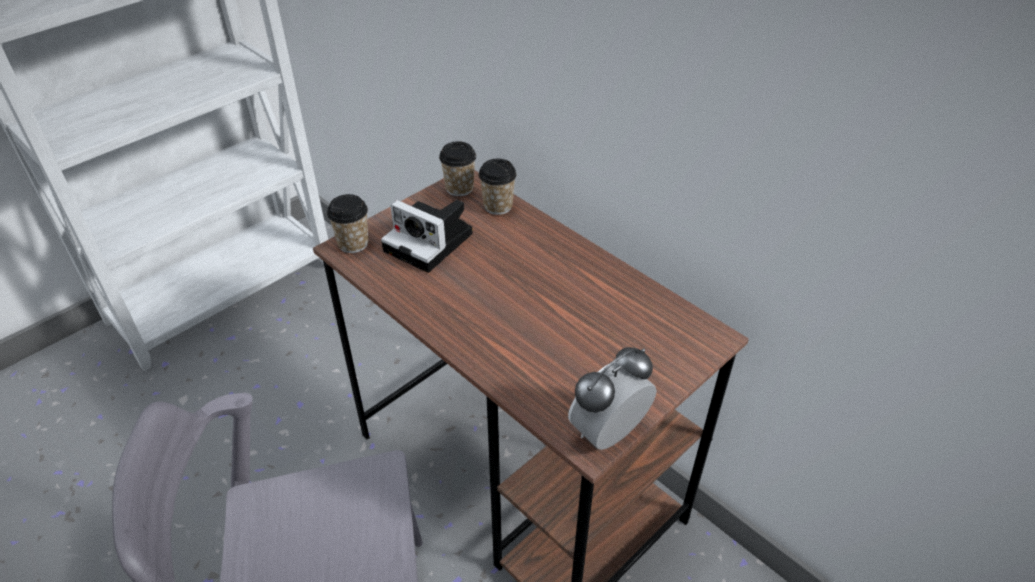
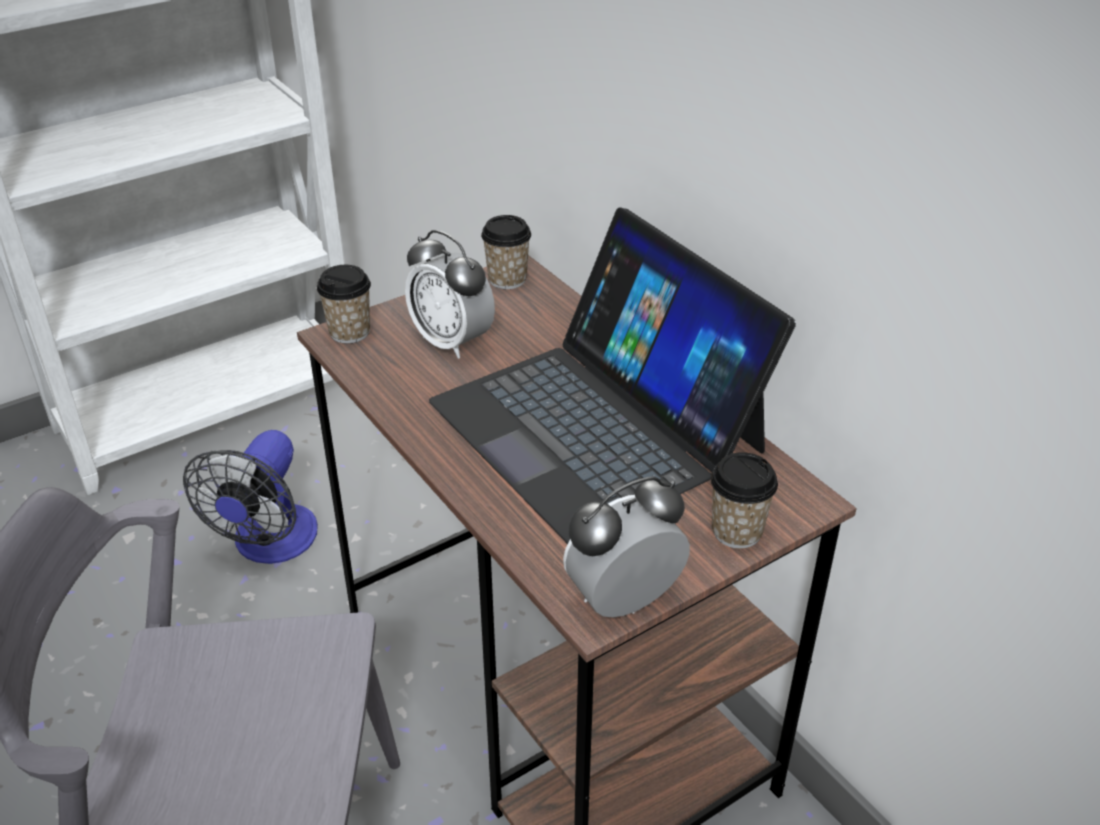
camera: 10 degrees right, 5 degrees down
(291, 391) = (269, 545): none -> fan
(432, 243) = (452, 342): camera -> alarm clock
(498, 206) = (552, 306): cup -> cup (737, 531)
(554, 296) = (597, 424): none -> laptop

